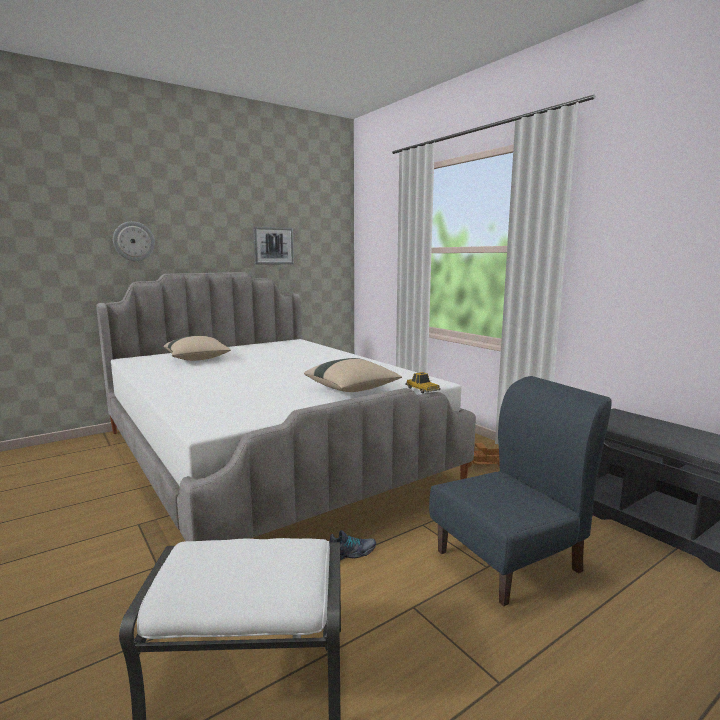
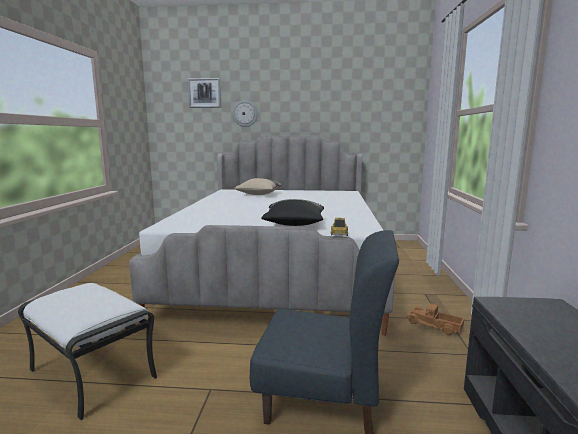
camera: 40 degrees right, 0 degrees up
(273, 245) = (346, 115): picture -> picture (204, 93)
(351, 553) = (230, 342): shoe -> none
(352, 389) = (294, 224): beige pillow -> black pillow

